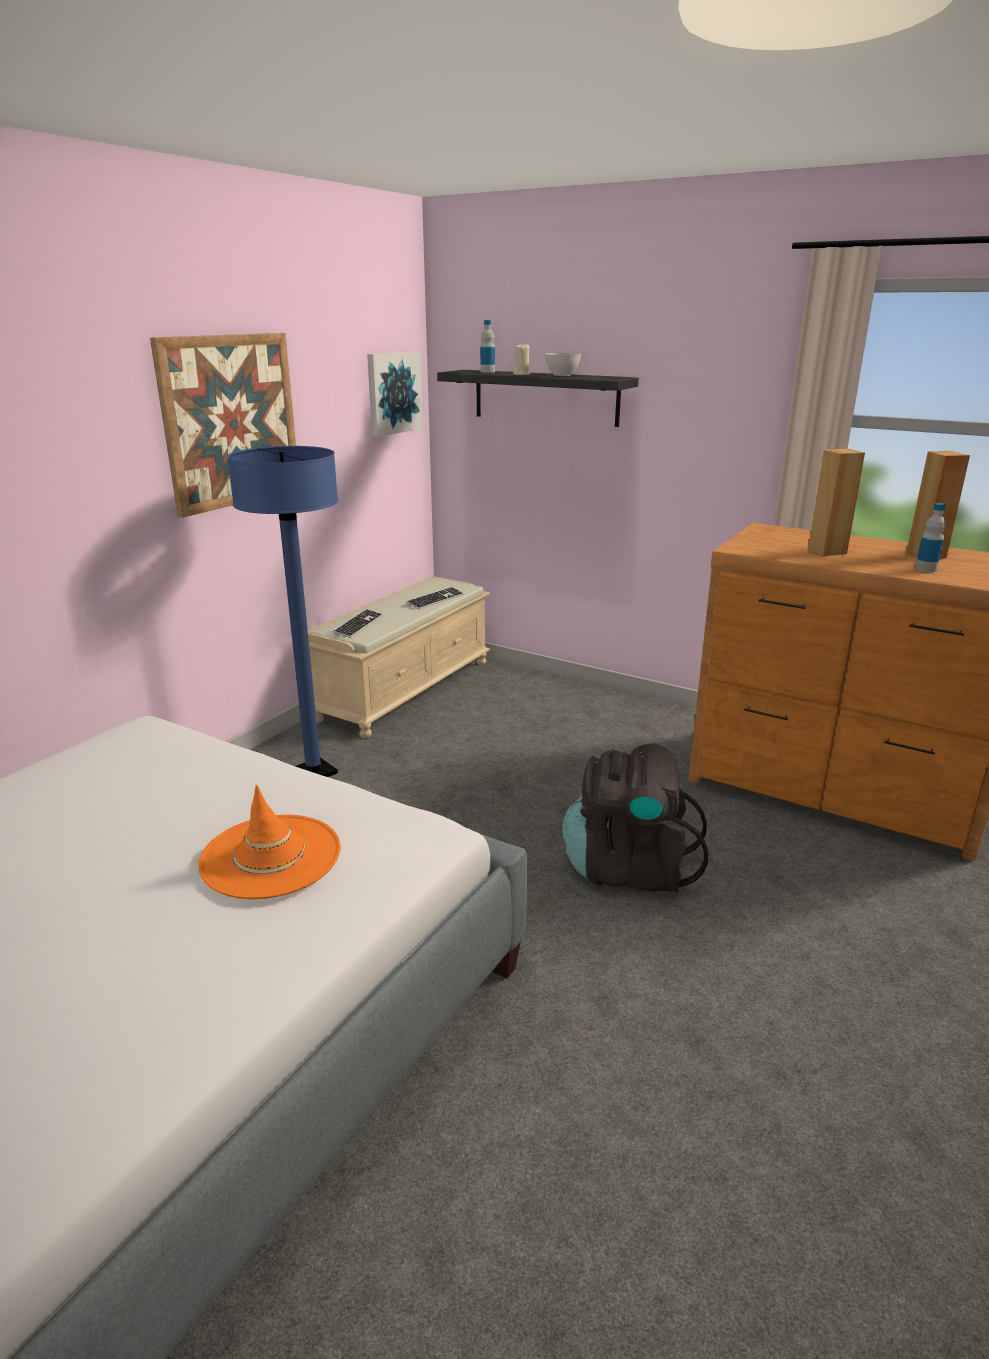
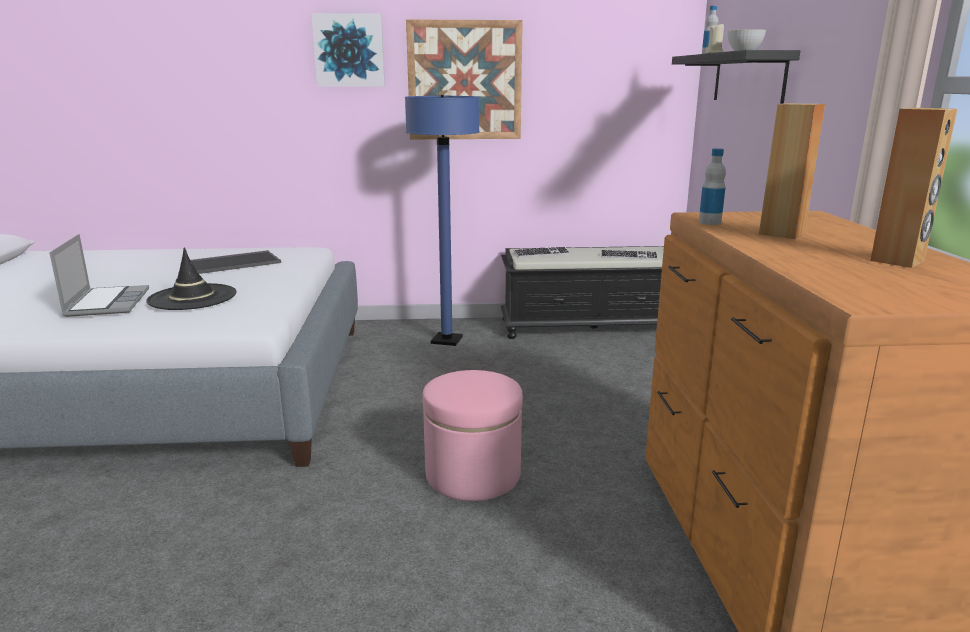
camera: 55 degrees right, 5 degrees down
(113, 793) = (234, 262): none -> tray
(171, 941) = (107, 302): none -> laptop
(271, 856) = (192, 297): orange hat -> black hat
(393, 393) = (647, 76): picture -> picture (349, 50)
(405, 689) = (592, 326): beige bench -> black bench
(628, 868) = (473, 474): black backpack -> pink ottoman
(925, 569) = (824, 264): bottle -> bottle (709, 222)

